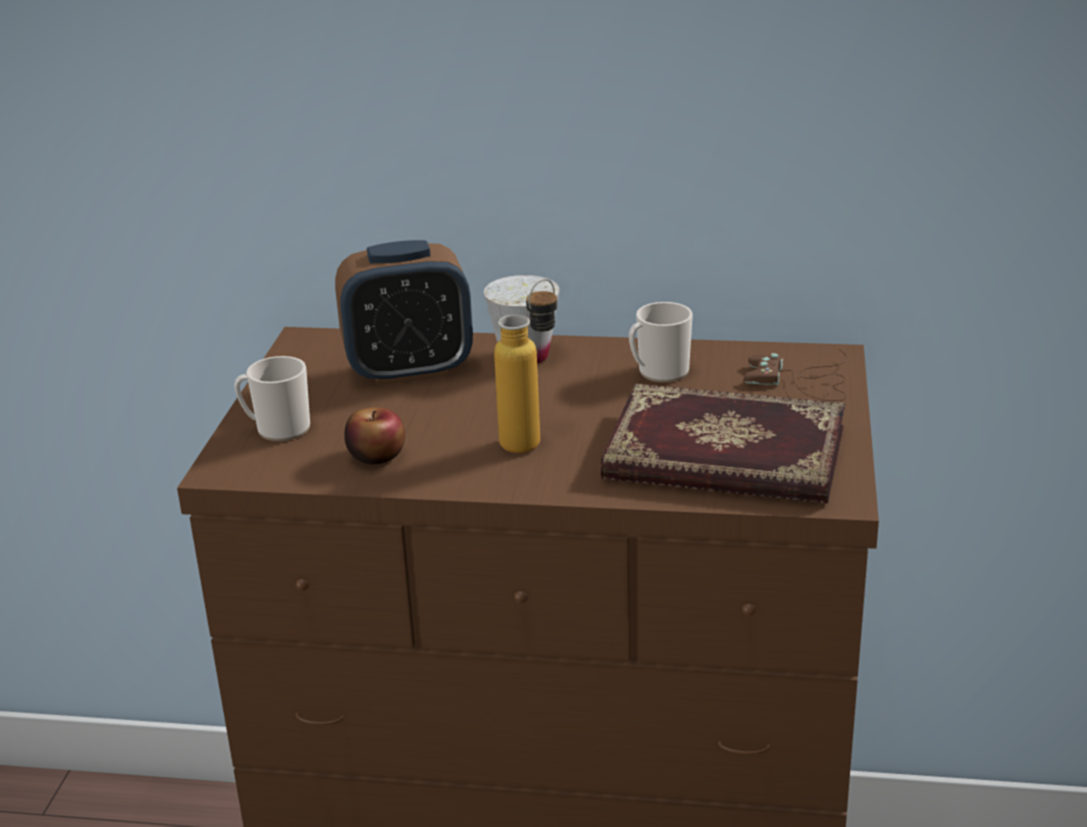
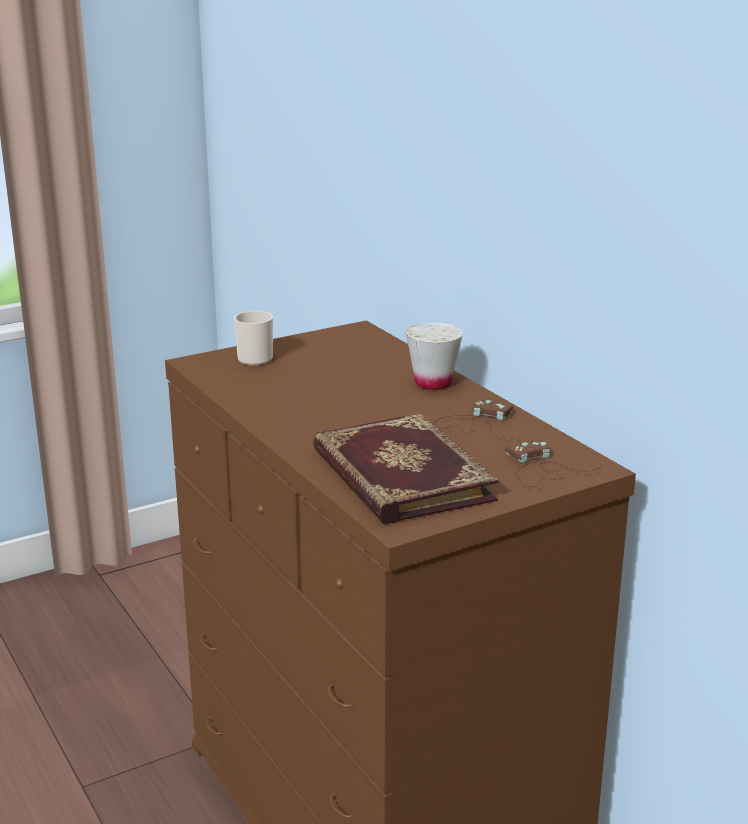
camera: 50 degrees right, 5 degrees down
(376, 456) = (258, 388): apple -> none
(409, 370) = (365, 363): alarm clock -> none
(532, 438) = (337, 417): bottle -> none
(658, 372) = (476, 424): mug -> brown game controller

